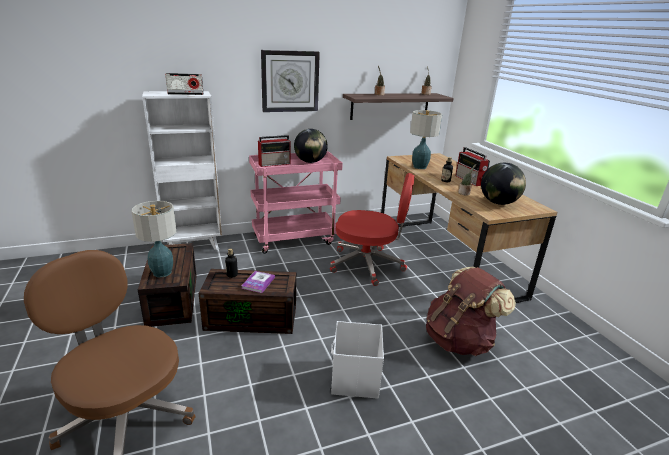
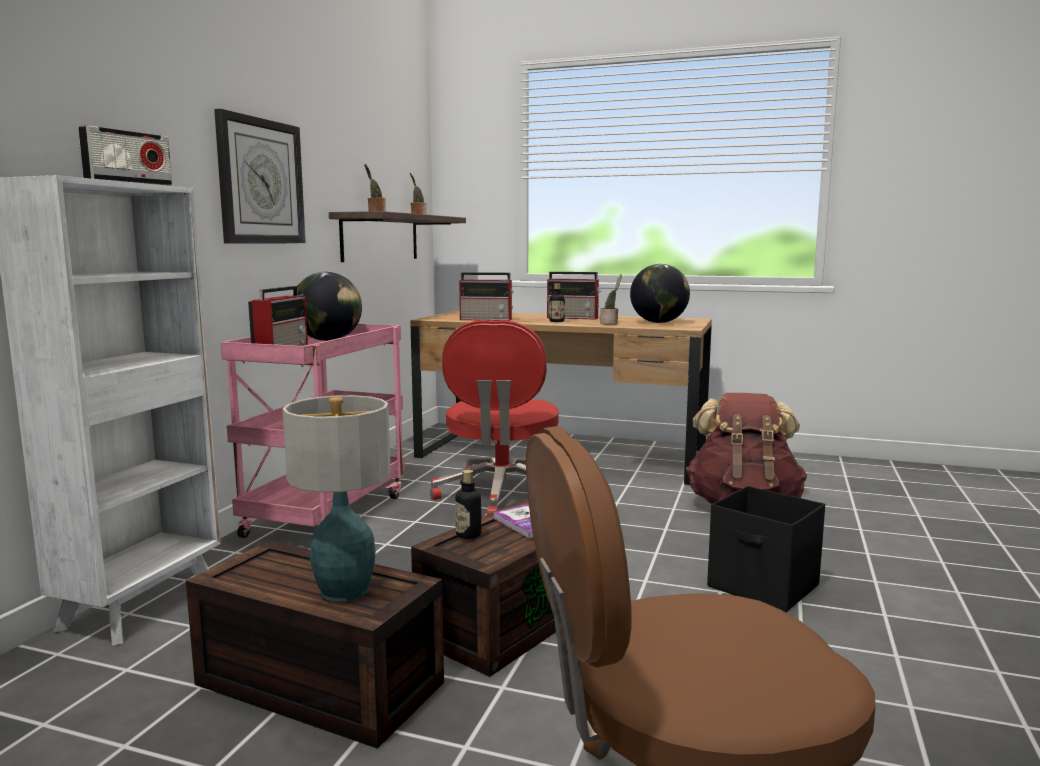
camera: 50 degrees left, 15 degrees down
(354, 379) = (764, 587): white storage box -> black storage box
(368, 265) = (501, 494): red office chair -> red office chair turned 135 degrees clockwise
(420, 167) = (487, 319): table lamp -> radio

